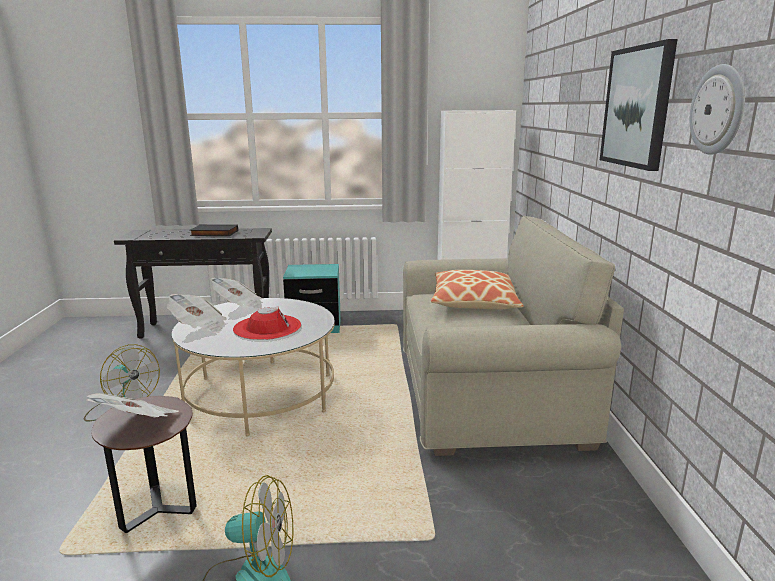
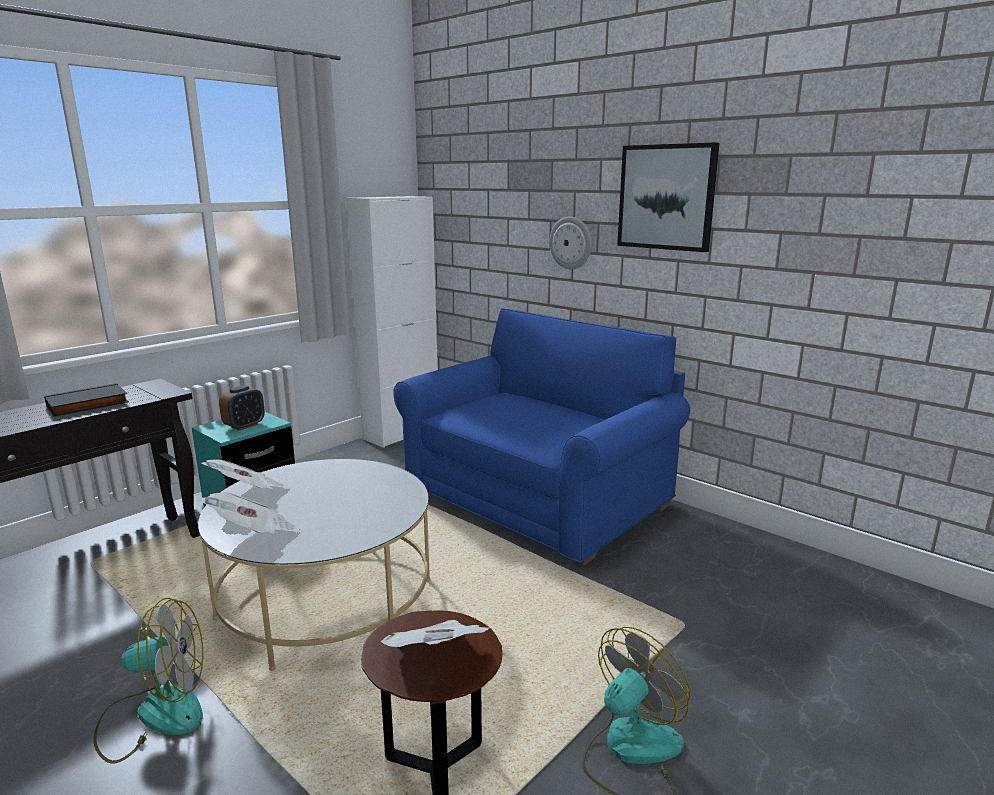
camera: 45 degrees left, 0 degrees up
(267, 327) = (345, 501): red hat -> none
(311, 271) = (244, 426): none -> alarm clock
(474, 301) = (509, 406): pillow -> none
(487, 395) = (537, 499): beige sofa -> blue sofa
(718, 110) = (784, 202): wall clock -> wall clock (571, 243)

